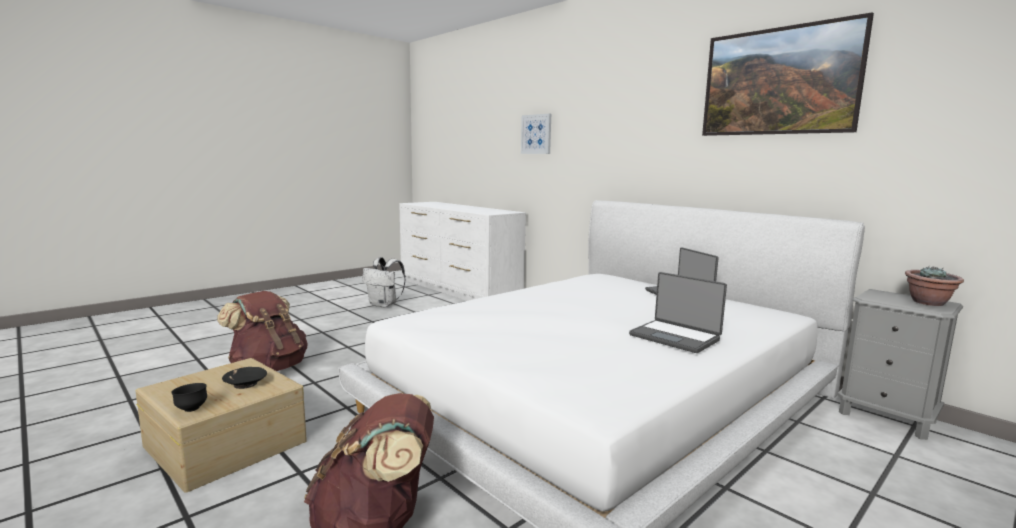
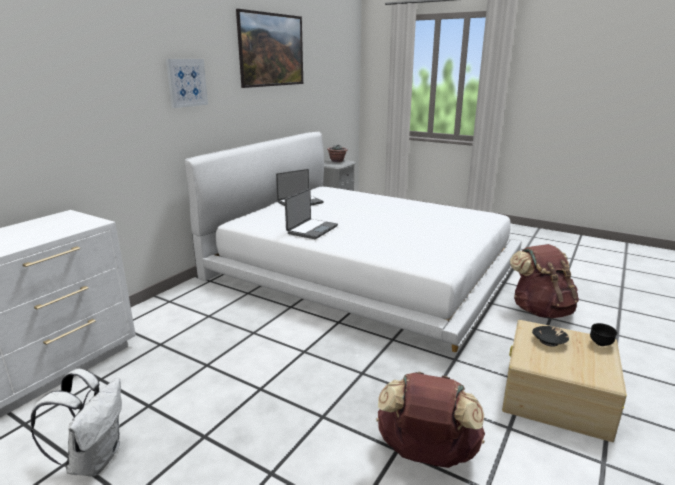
camera: 105 degrees left, 10 degrees up
(536, 134) = (60, 92): picture -> picture (186, 83)
(675, 337) = (393, 204): laptop -> laptop (311, 229)

